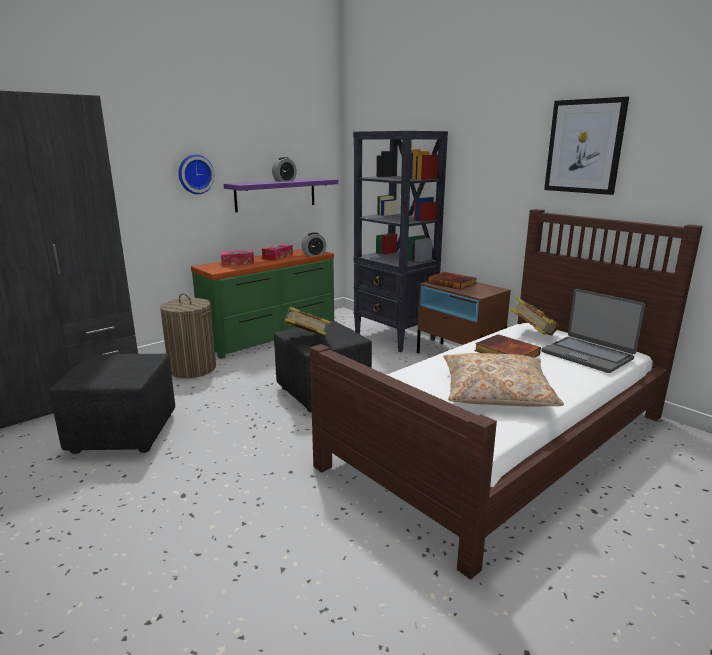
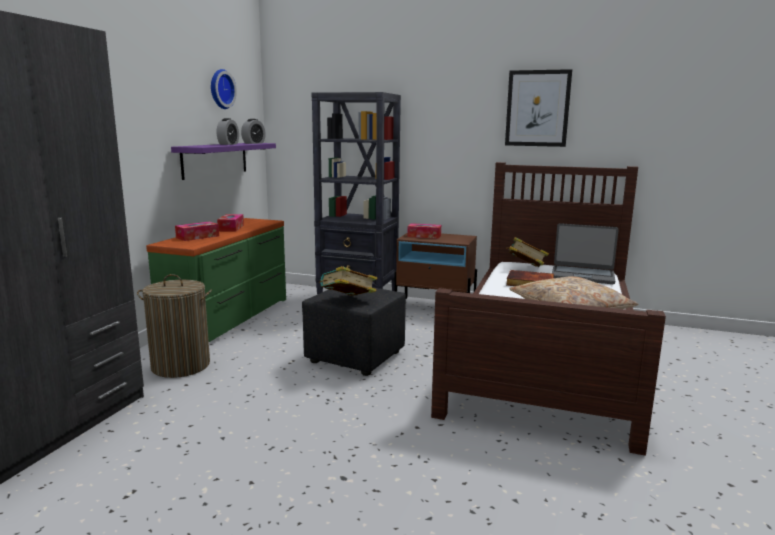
camera: 30 degrees left, 5 degrees down
(122, 434) = (188, 446): black ottoman -> none
(195, 174) = (145, 135): wall clock -> wall clock (220, 89)
(314, 254) = (266, 223): alarm clock -> alarm clock (254, 143)
(452, 283) = (424, 236): book -> tissue box

